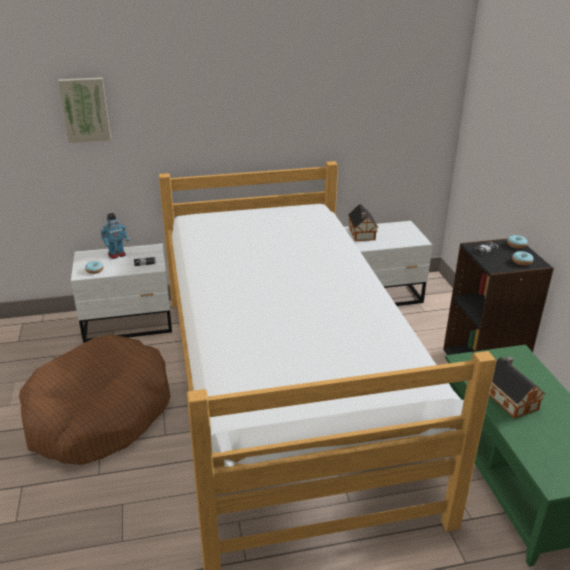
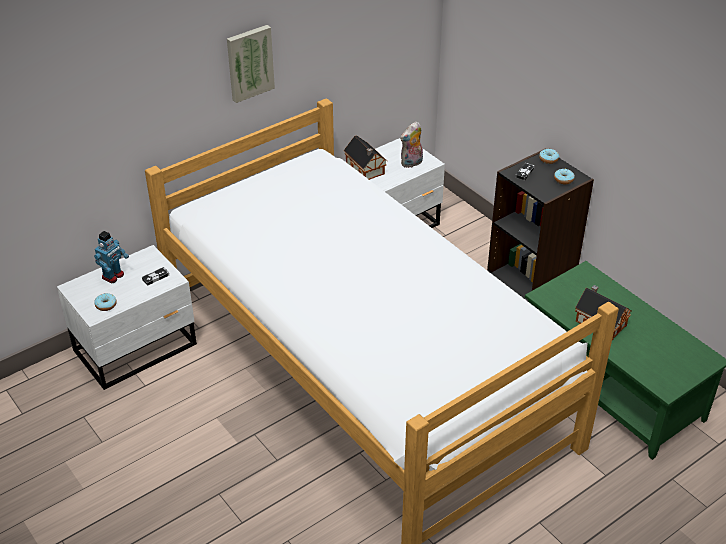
camera: 25 degrees left, 10 degrees up
(85, 109) = (57, 122): picture -> picture (249, 62)
(99, 414) = (191, 463): brown dog bed -> none
(403, 238) = (412, 163): none -> plush toy

